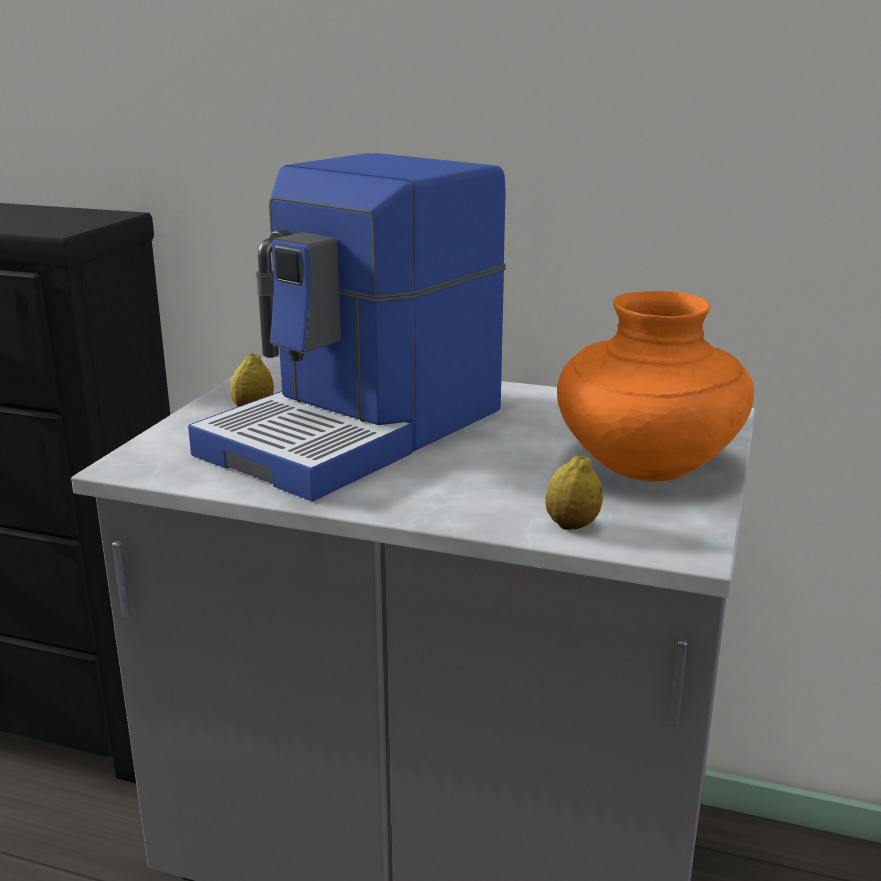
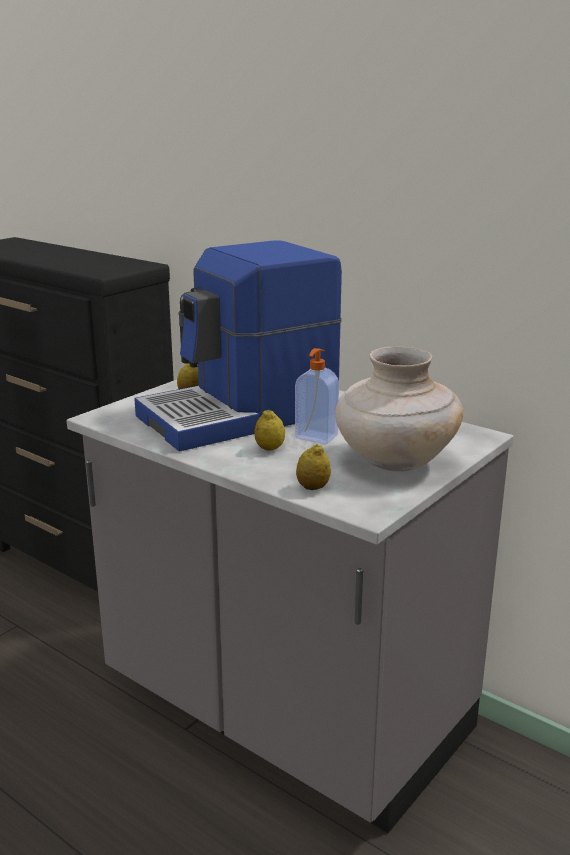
camera: 20 degrees right, 0 degrees up
(451, 475) = (270, 449): none -> lemon
(501, 449) = (315, 437): none -> soap dispenser
(646, 467) = (394, 461): orange vase -> beige vase

